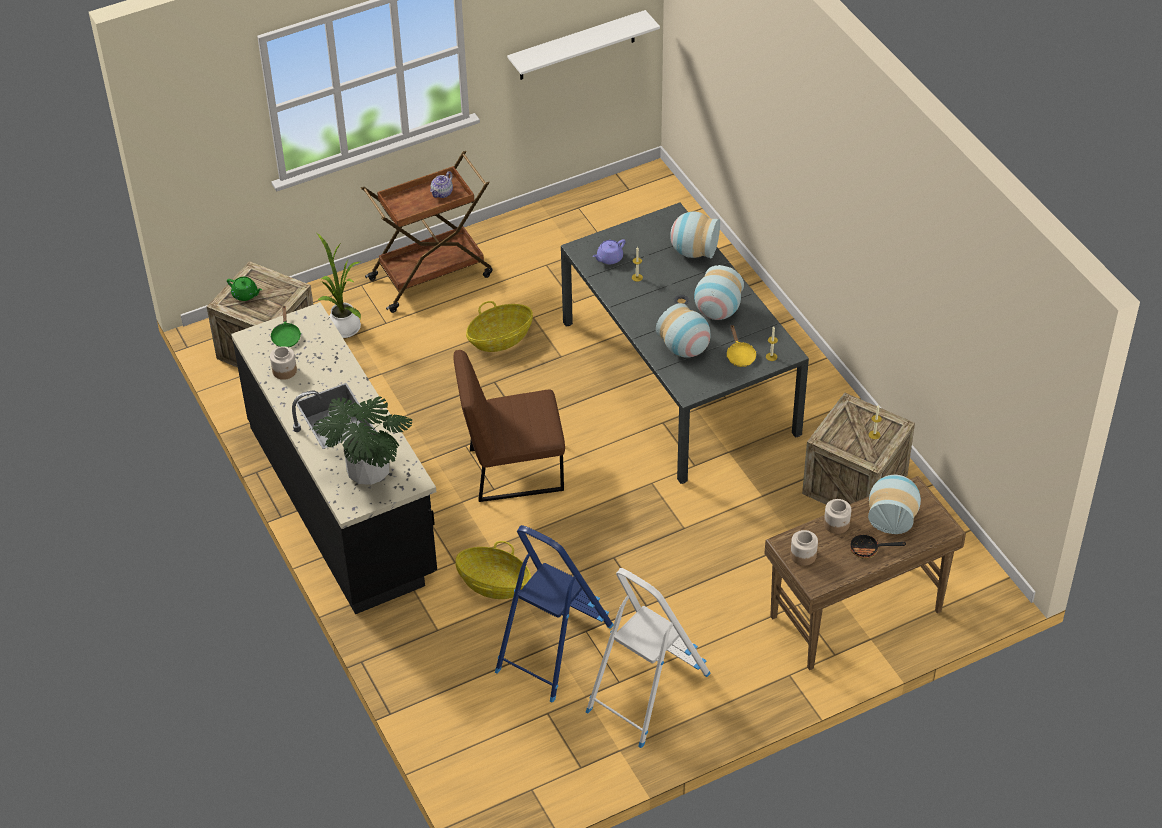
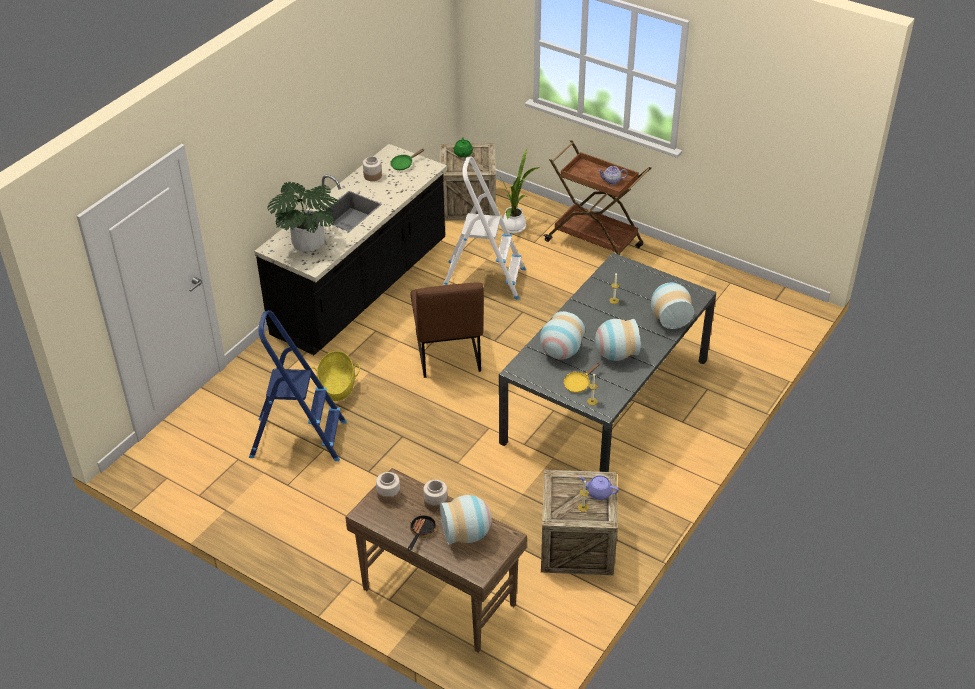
camera: 60 degrees right, 5 degrees down
(500, 339) = (565, 298): basket -> none
(512, 469) = (447, 353): brown chair -> brown chair turned 150 degrees counterclockwise
(577, 46) = (773, 150): white shelf -> none
(609, 258) = (621, 279): purple teapot -> purple teapot (598, 492)
(649, 691) = (288, 504): white step ladder -> white step ladder (484, 280)
(869, 549) = (421, 532): frying pan -> frying pan turned 45 degrees clockwise

